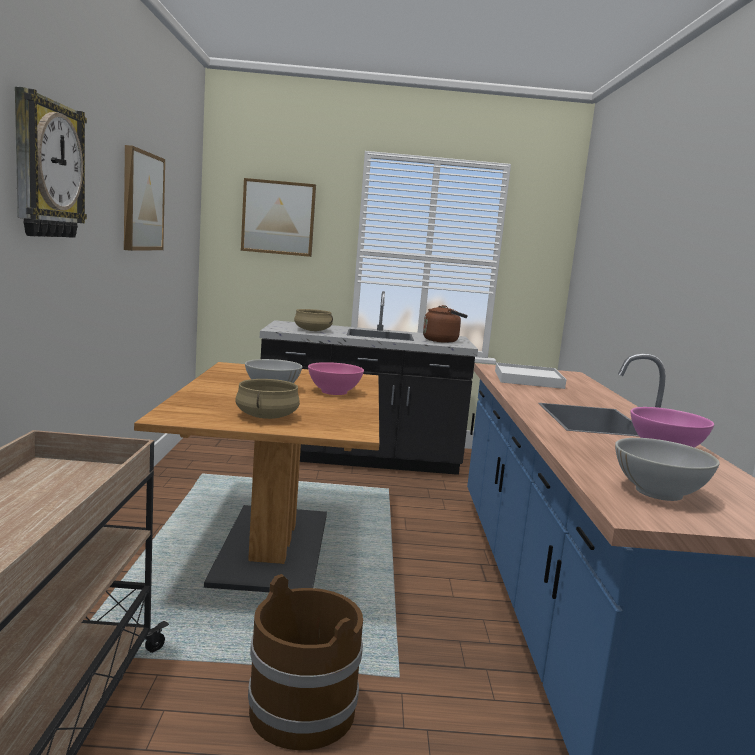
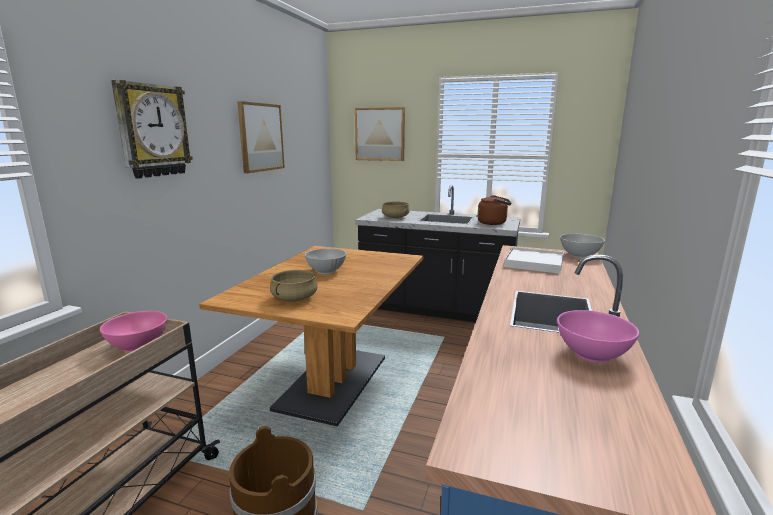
camera: 20 degrees right, 5 degrees up
(333, 392) = (370, 273): pink bowl -> pink bowl (138, 346)
(659, 492) = (526, 416): white bowl -> white bowl (580, 255)

